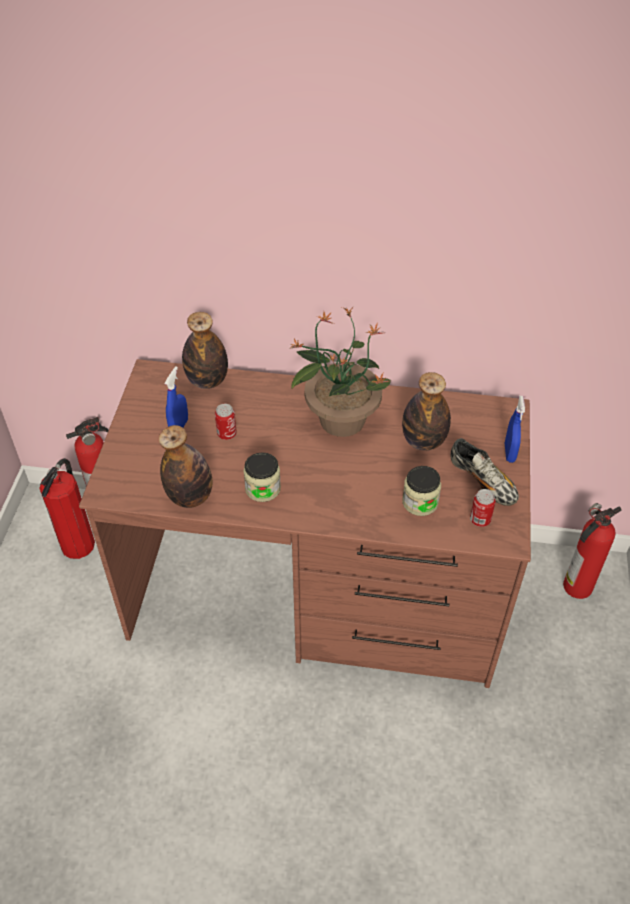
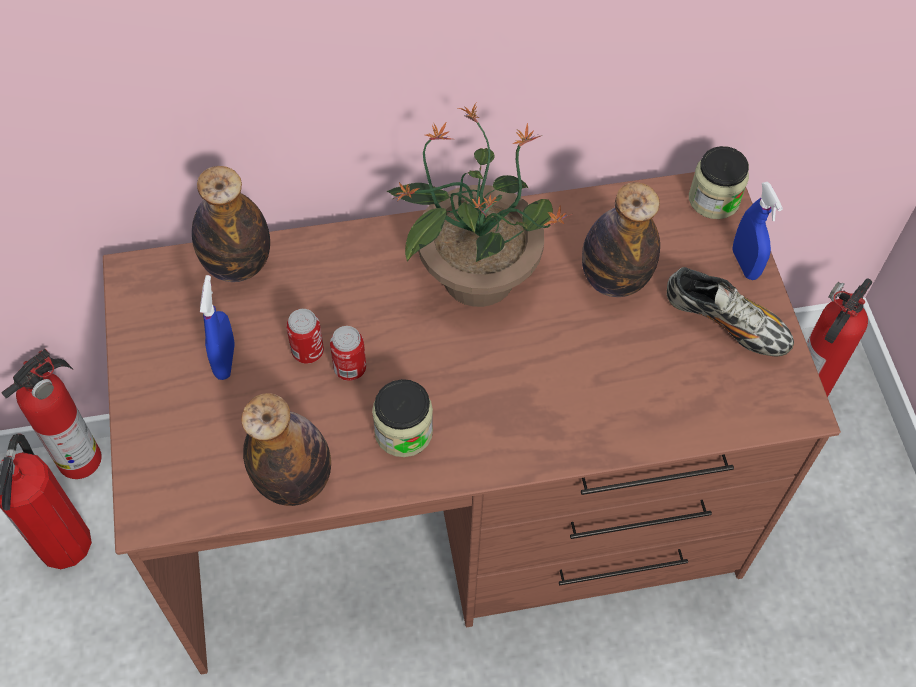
camera: 20 degrees left, 10 degrees up
(420, 502) = (649, 384): jar -> jar (714, 199)
(480, 520) = (746, 388): can -> can (350, 368)

